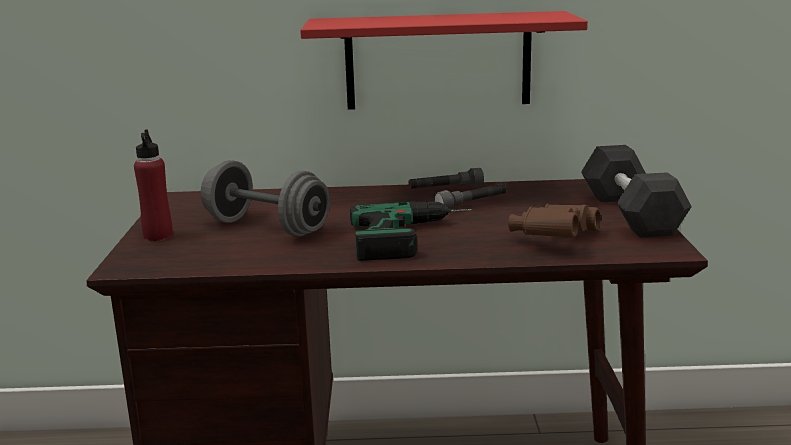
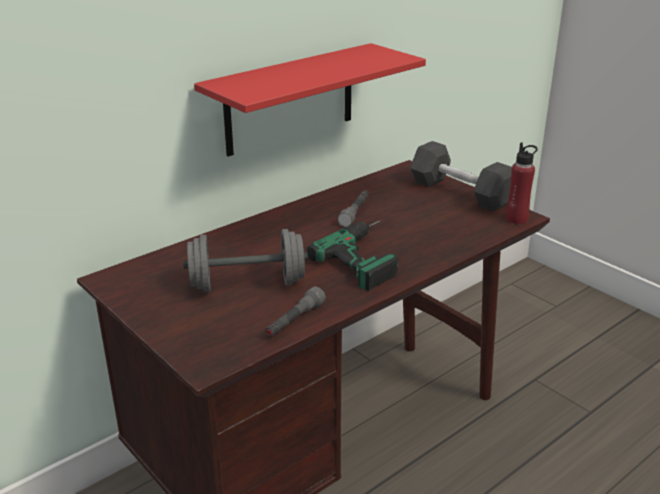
camera: 40 degrees left, 10 degrees up
(158, 236) = (172, 325): red bottle -> red bottle (516, 219)
(445, 189) = (313, 204): grey flashlight -> grey flashlight (294, 321)
(553, 240) = (452, 229): brown binoculars -> none

